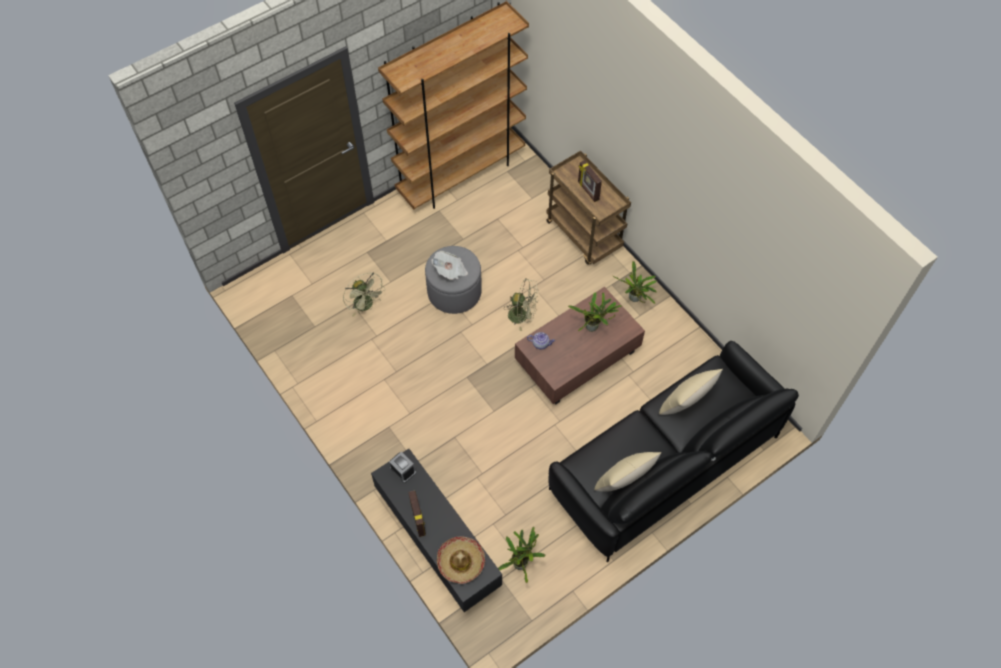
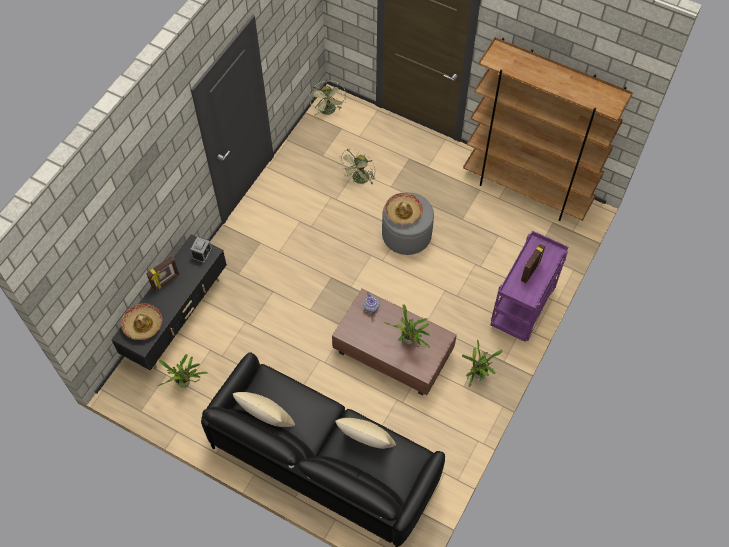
camera: 65 degrees right, 0 degrees up
(450, 271) = (403, 212): newspaper -> hat
(522, 315) = (411, 293): green fan -> green fan (328, 111)
(584, 235) = (522, 309): brown cart -> purple cart

